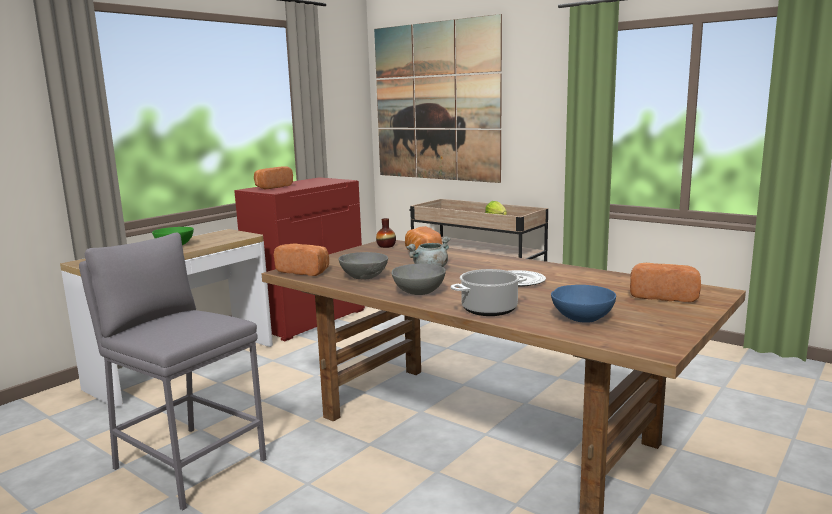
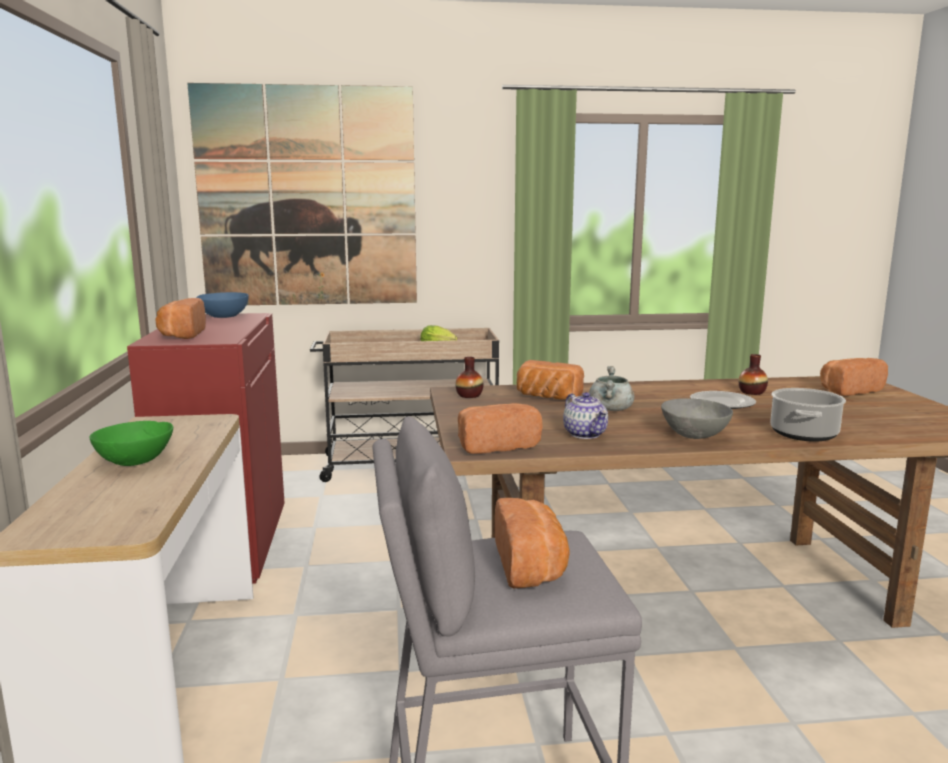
camera: 45 degrees left, 0 degrees up
(182, 324) = (532, 566): none -> bread
(364, 277) = (585, 434): grey bowl -> teapot
(571, 280) = (752, 392): none -> vase
(582, 318) = (878, 422): blue bowl -> blue bowl (224, 316)

